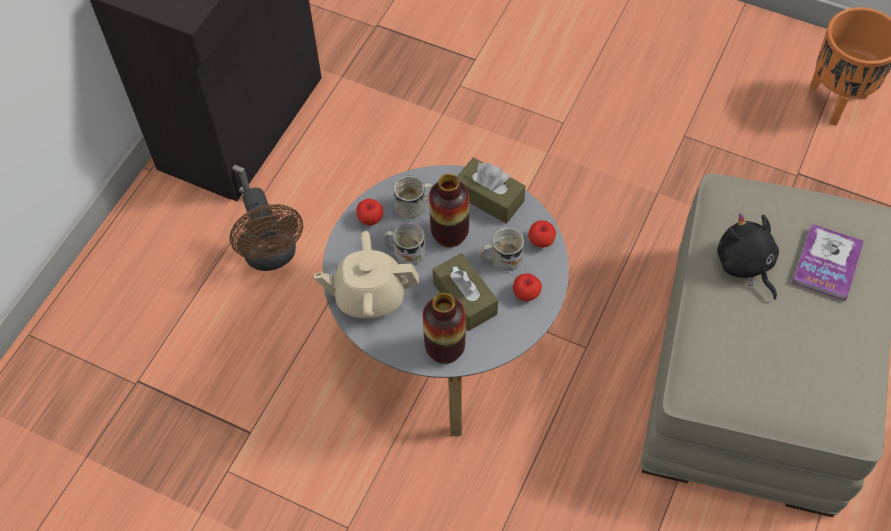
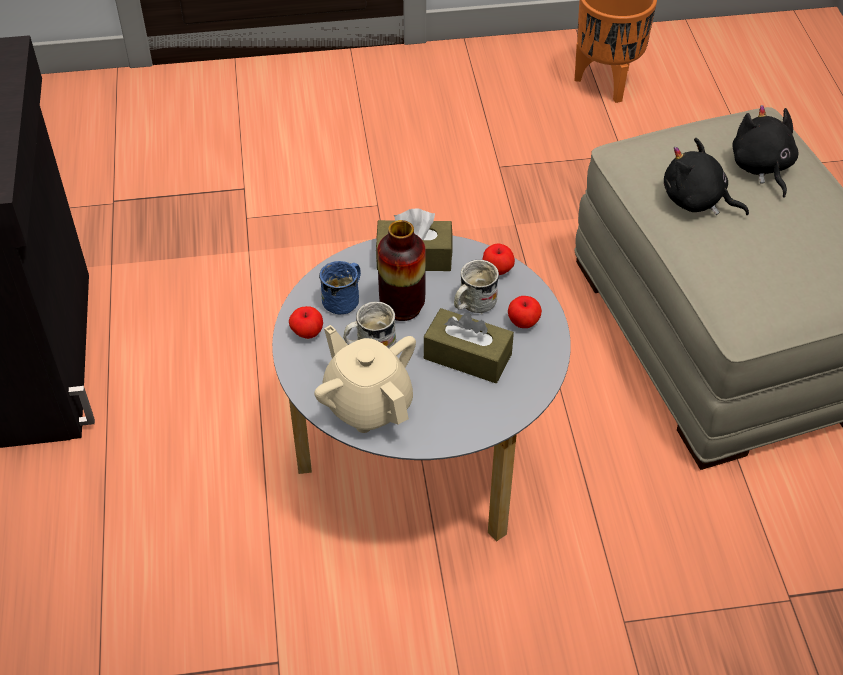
camera: 35 degrees left, 10 degrees down
(272, 256) = (166, 471): brown fan -> none
(369, 296) = (368, 404): beige teapot -> beige teapot turned 90 degrees clockwise
(415, 206) = (345, 299): white mug -> blue mug
(445, 349) = (487, 411): vase -> none
(827, 263) = (761, 167): book -> black plush toy

